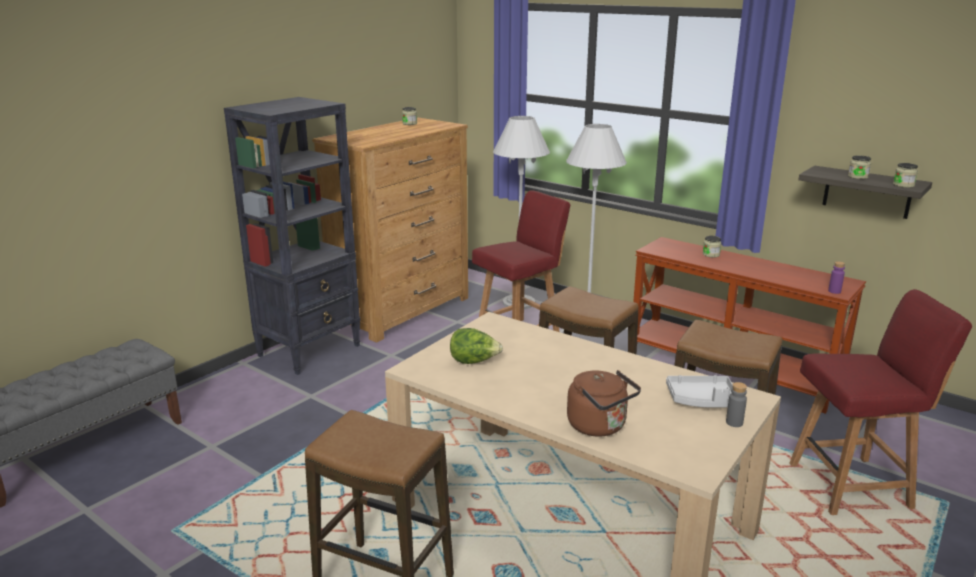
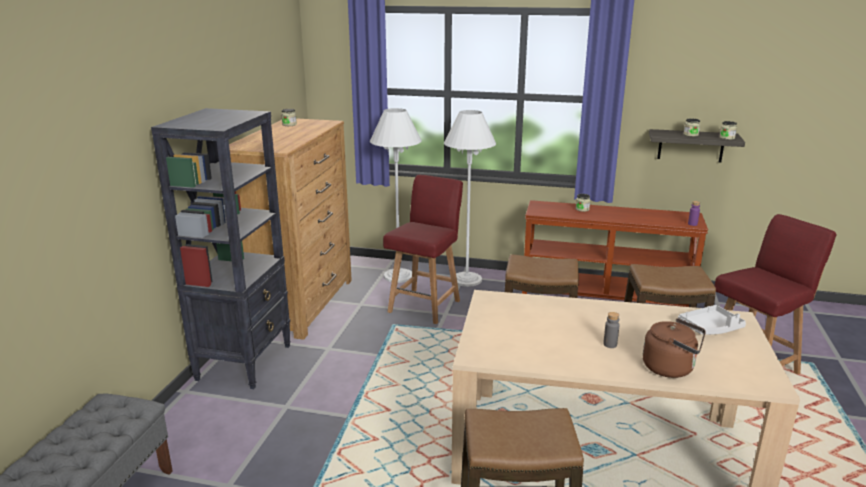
camera: 25 degrees left, 0 degrees up
(474, 362) = (516, 337): lettuce -> none
(734, 422) = (749, 340): grey bottle -> grey bottle (610, 344)

